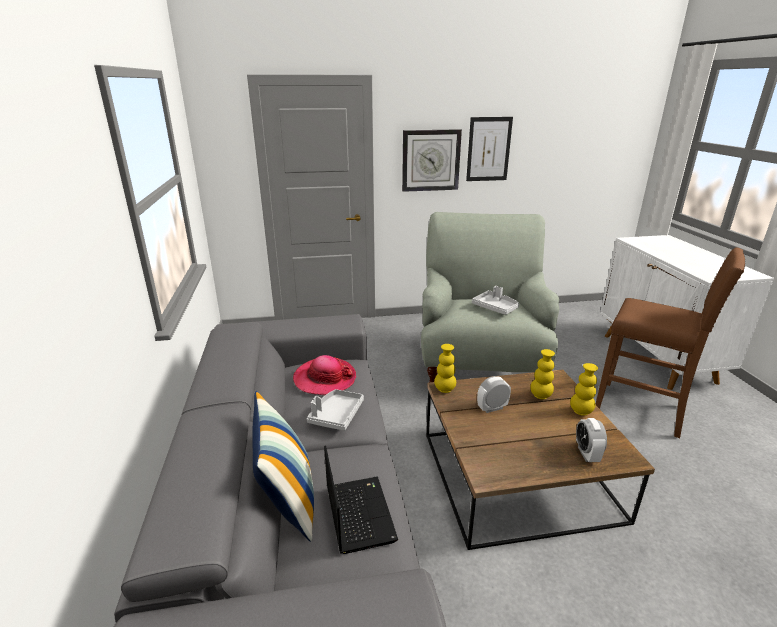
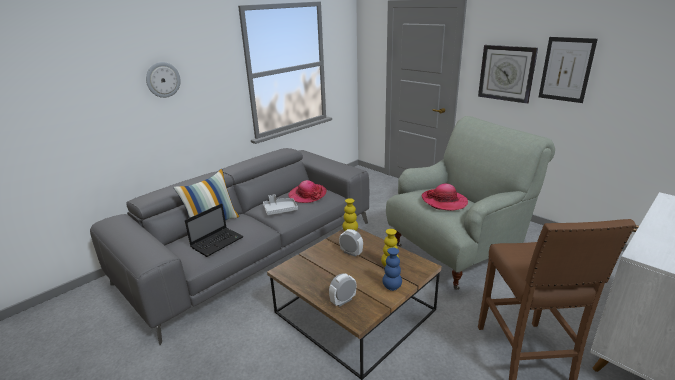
camera: 55 degrees right, 0 degrees up
(45, 246) = (163, 80): none -> wall clock
(495, 308) = (444, 201): grey tray -> hat
(580, 411) = (392, 287): yellow vase -> blue vase

